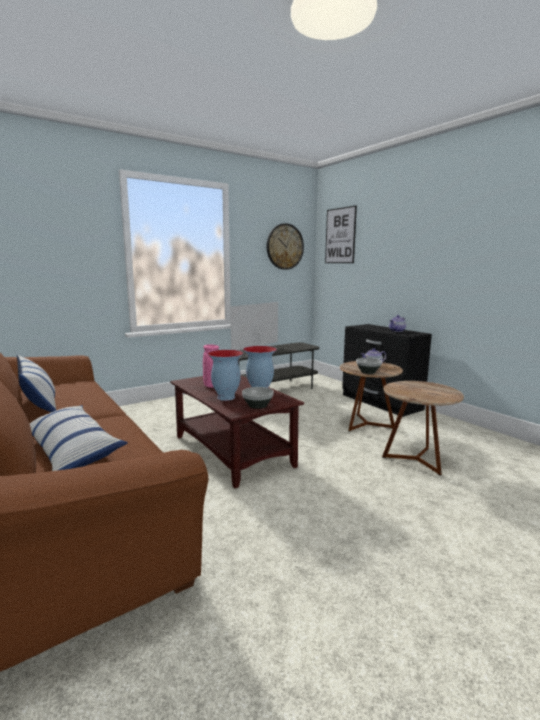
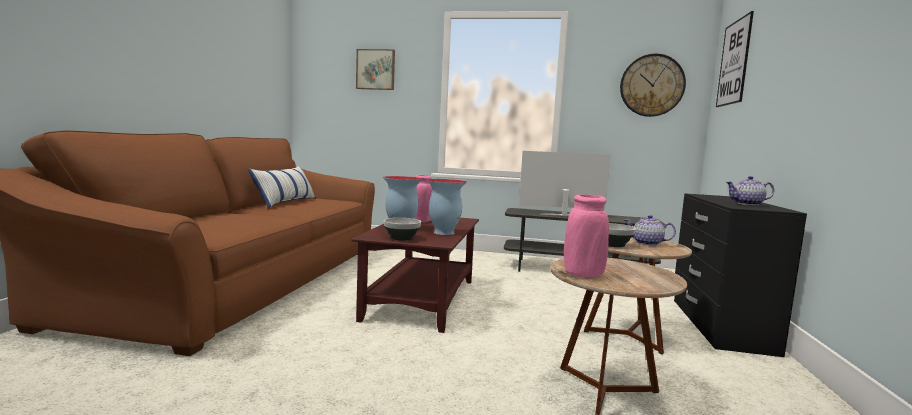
camera: 45 degrees right, 5 degrees down
(43, 226) = (376, 69): none -> picture
(71, 450) = (209, 221): pillow -> none
(422, 397) = (583, 275): none -> pink vase

